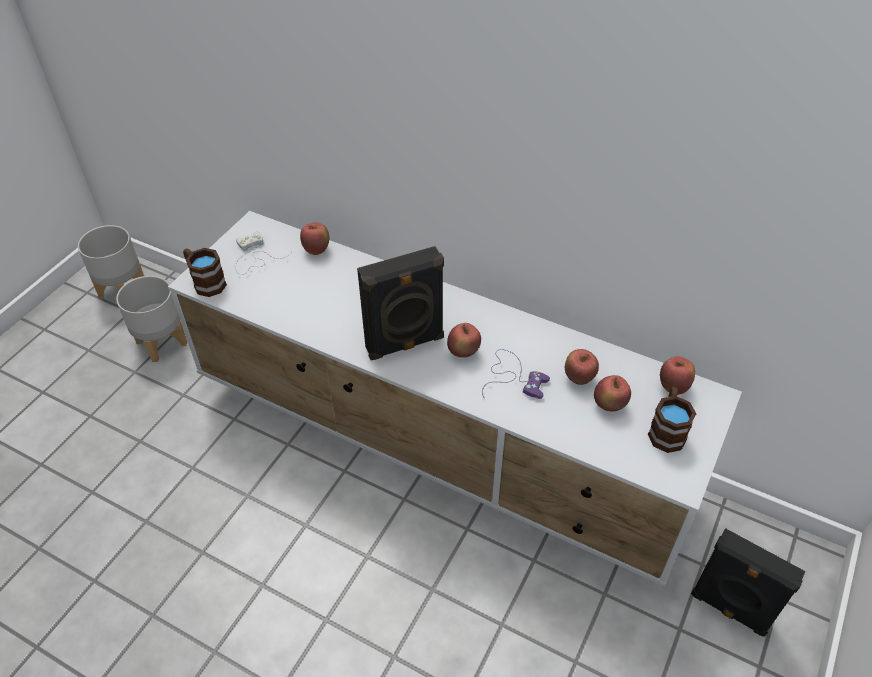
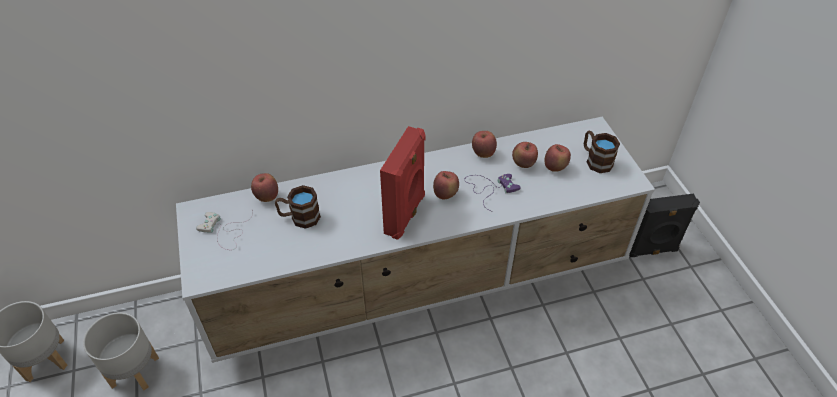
camera: 45 degrees left, 0 degrees up
(205, 282) = (210, 273): brown mug -> brown mug (299, 217)
(405, 344) = (406, 214): black speaker -> red speaker
(673, 387) = (571, 136): apple -> apple (483, 153)

